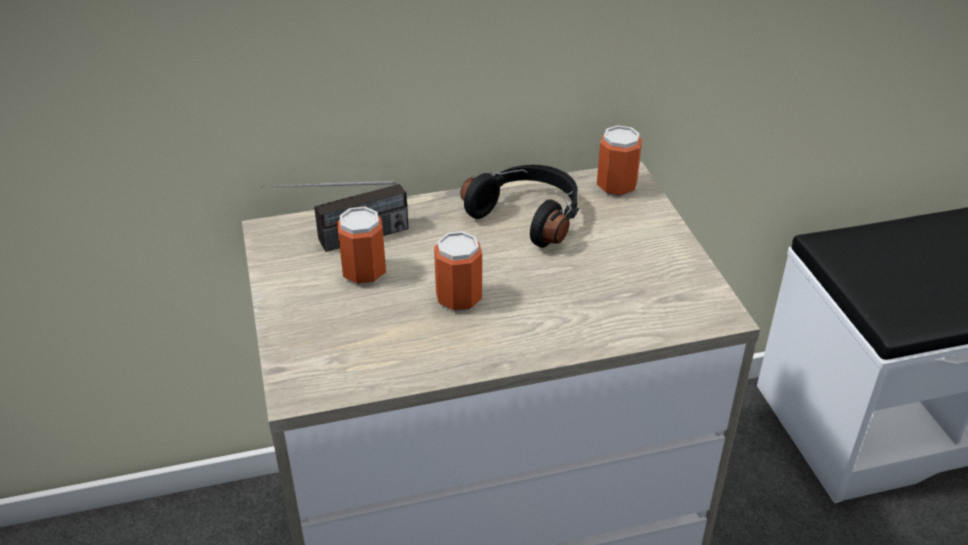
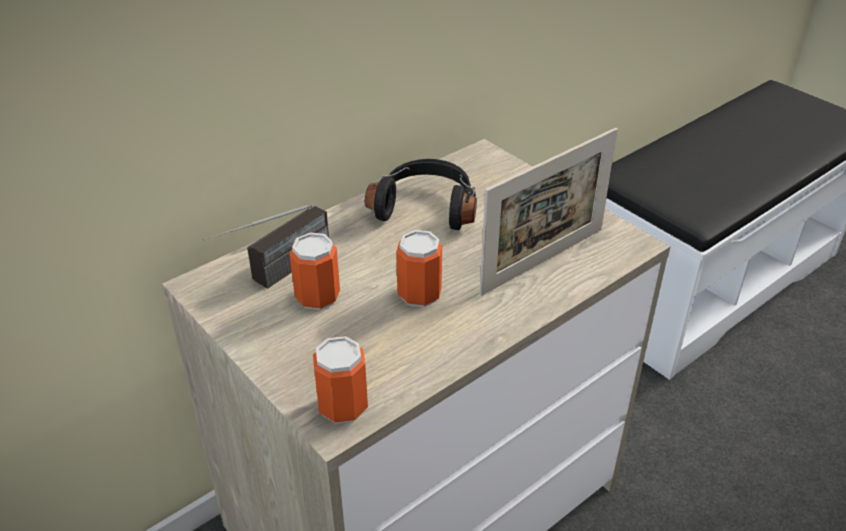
camera: 25 degrees left, 0 degrees up
(606, 303) = (543, 261): none -> picture frame
(616, 187) = (480, 164): can -> can (343, 406)

